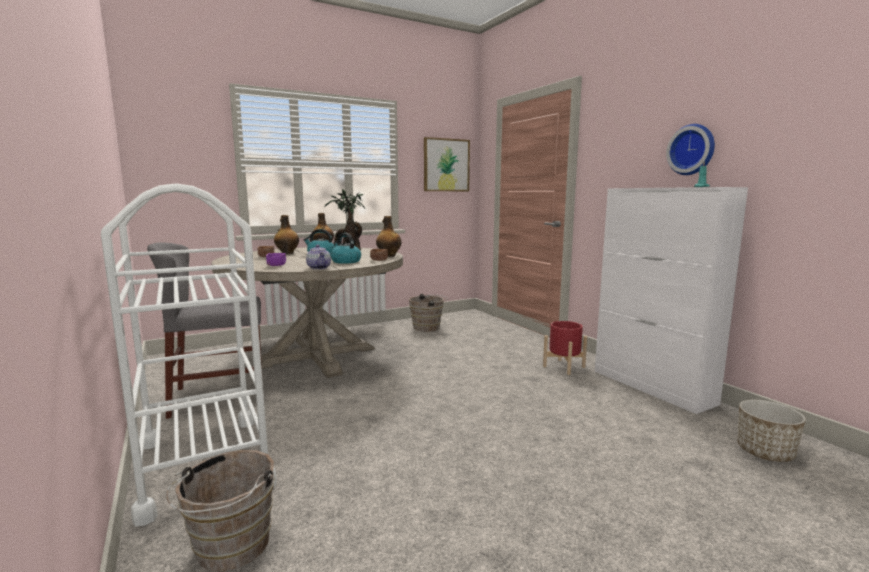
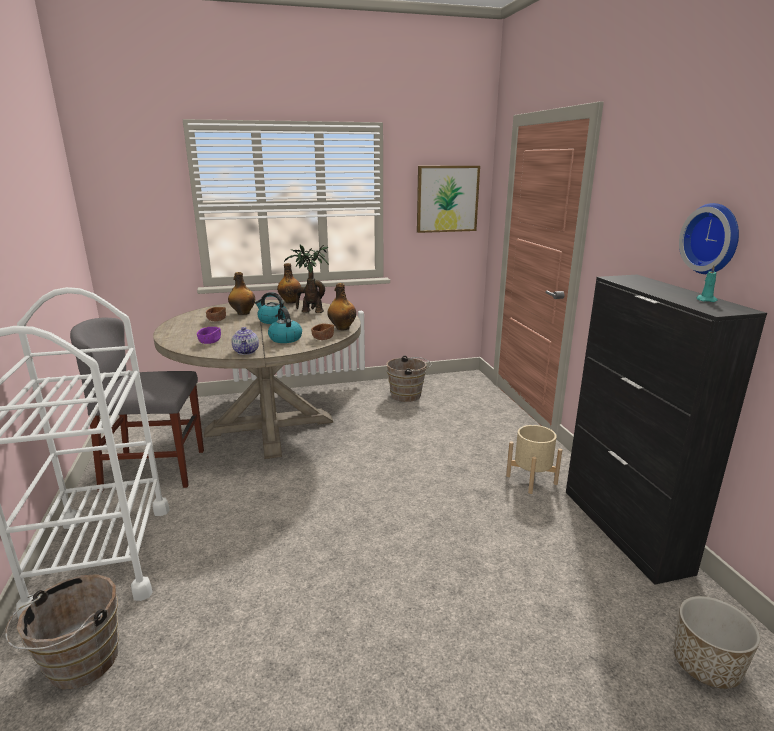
camera: 15 degrees right, 10 degrees up
(563, 367) = (531, 480): red planter -> beige planter
(652, 387) = (624, 530): white cabinet -> black cabinet

